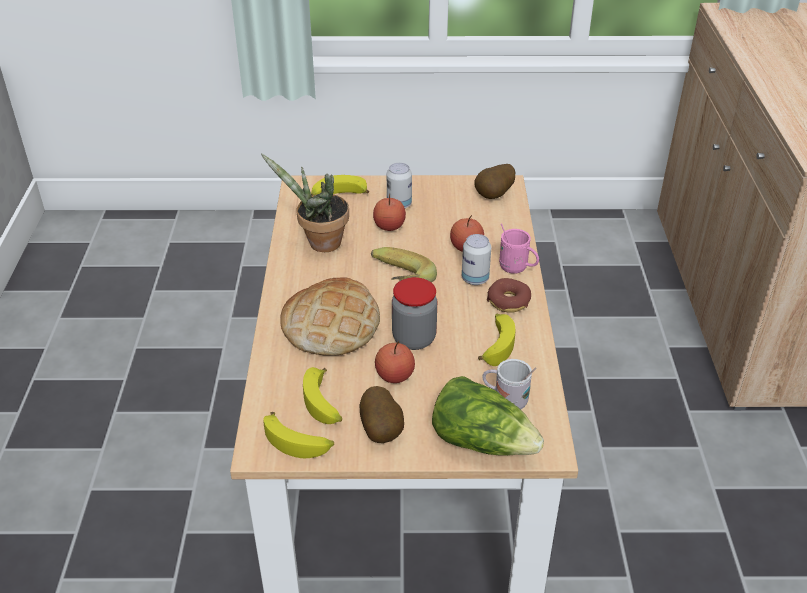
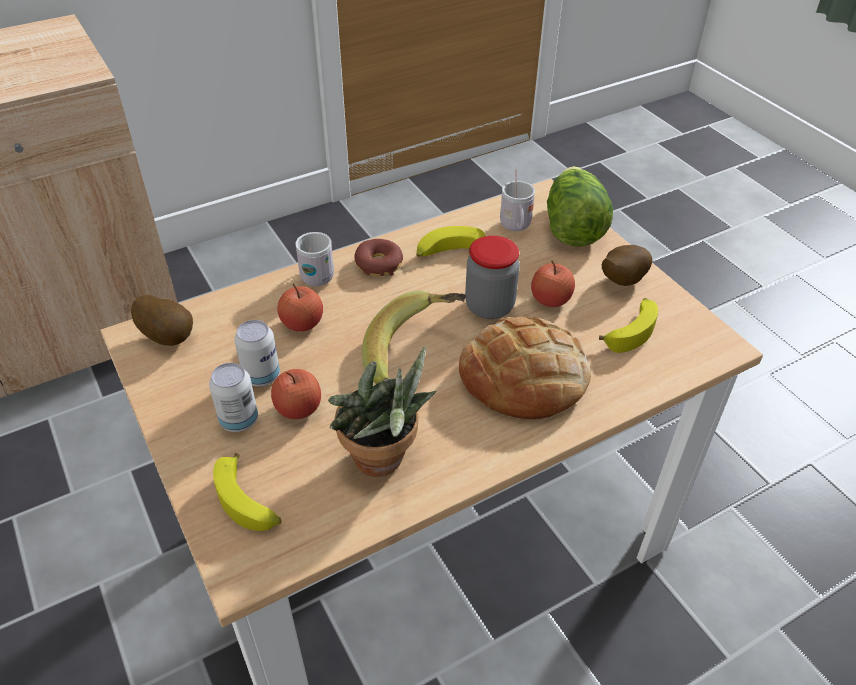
camera: 120 degrees left, 5 degrees up
(298, 442) = (688, 326): banana -> none
(475, 279) = (358, 298): can -> can (262, 376)
(517, 269) = (318, 274): pink mug -> white mug

